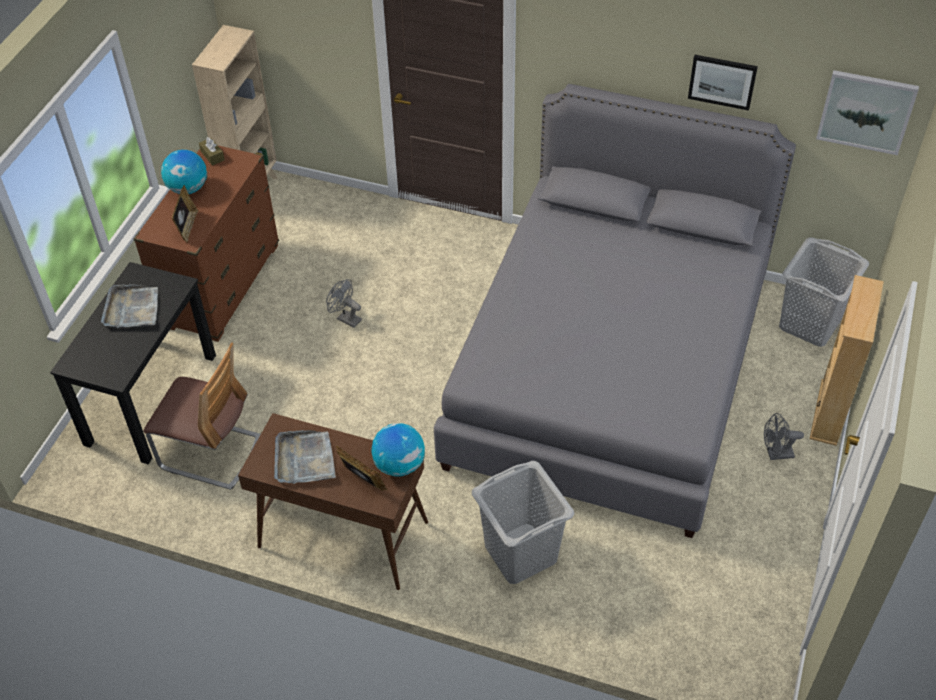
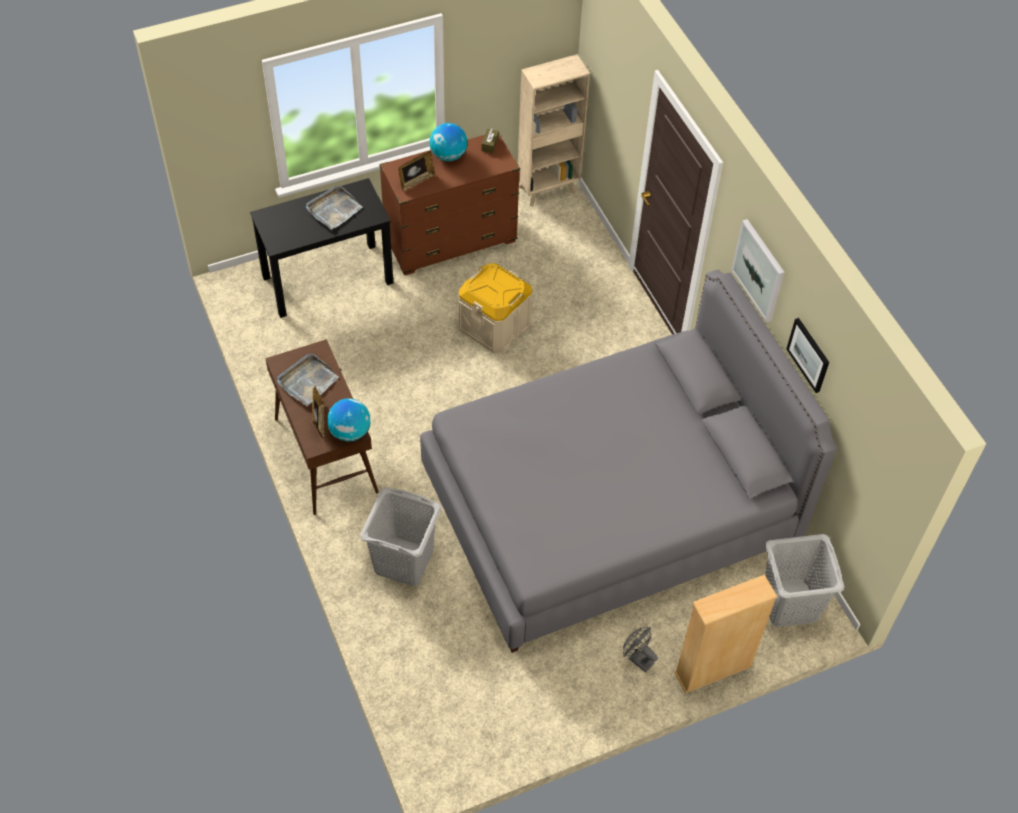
camera: 45 degrees right, 5 degrees up
(211, 452) = (318, 341): chair -> none
(345, 318) = (494, 326): grey fan -> beige storage box
(866, 111) = (880, 462): picture -> picture (759, 270)

